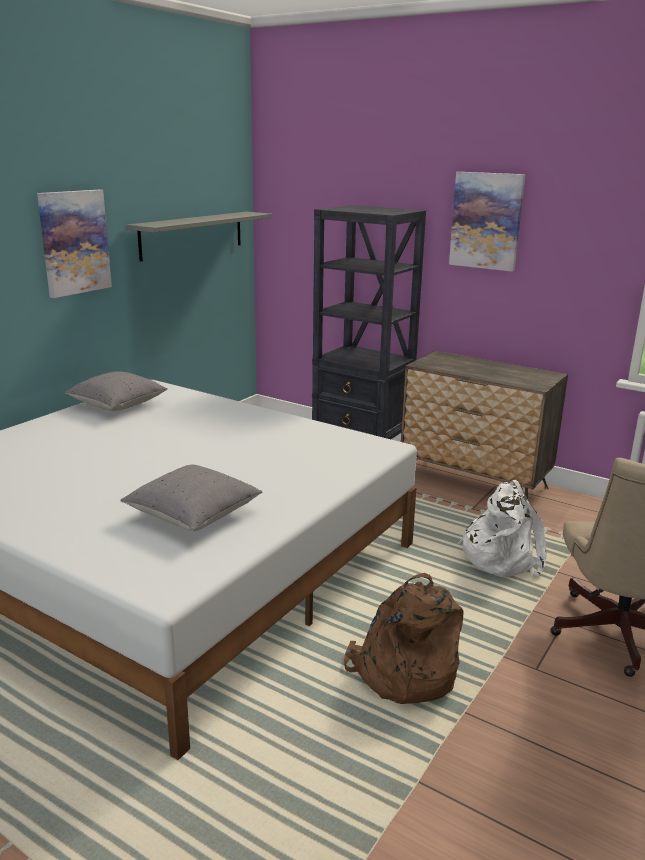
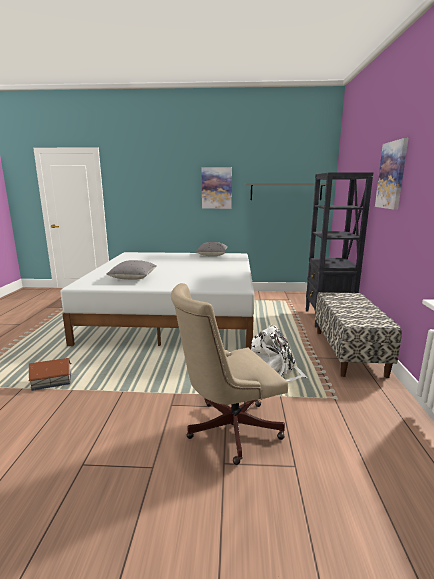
camera: 60 degrees right, 5 degrees down
(358, 810) = (51, 381): none -> toy house
(402, 673) = (141, 371): brown backpack -> none
(475, 483) = (349, 352): dresser -> bench

